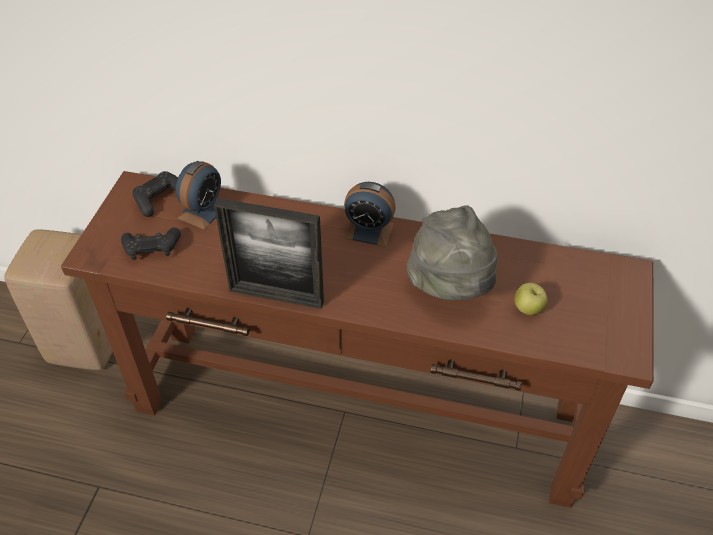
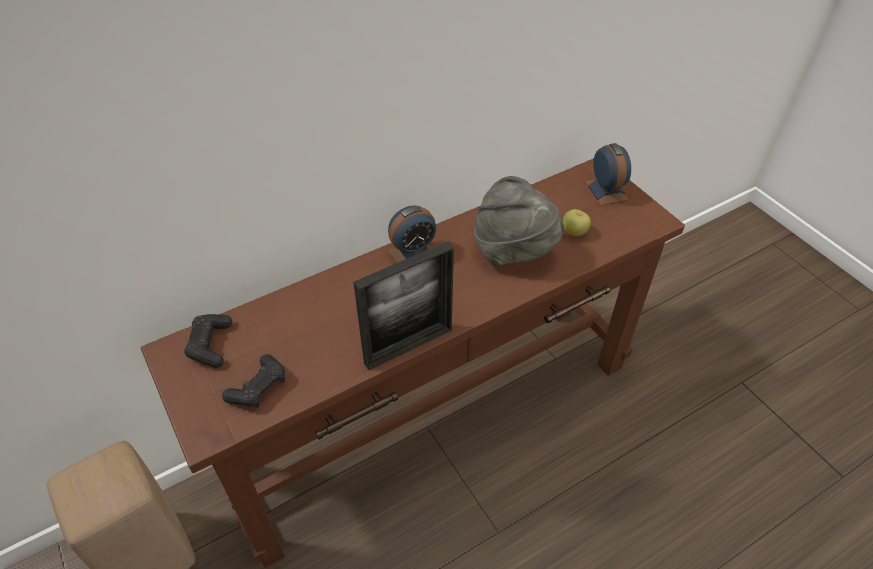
camera: 45 degrees left, 0 degrees up
(203, 211) = (263, 328): alarm clock -> alarm clock (606, 190)

